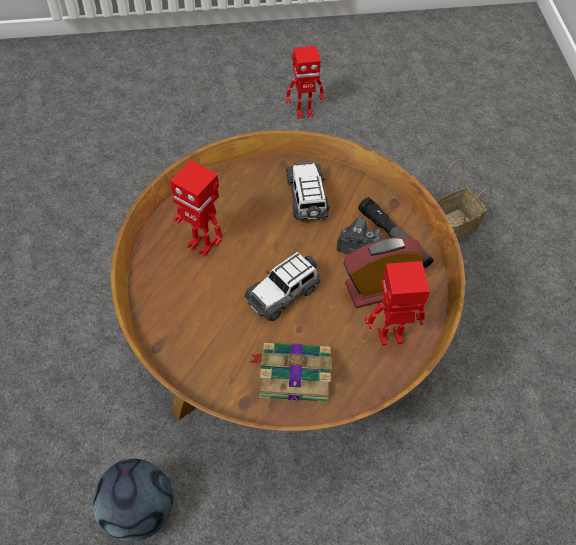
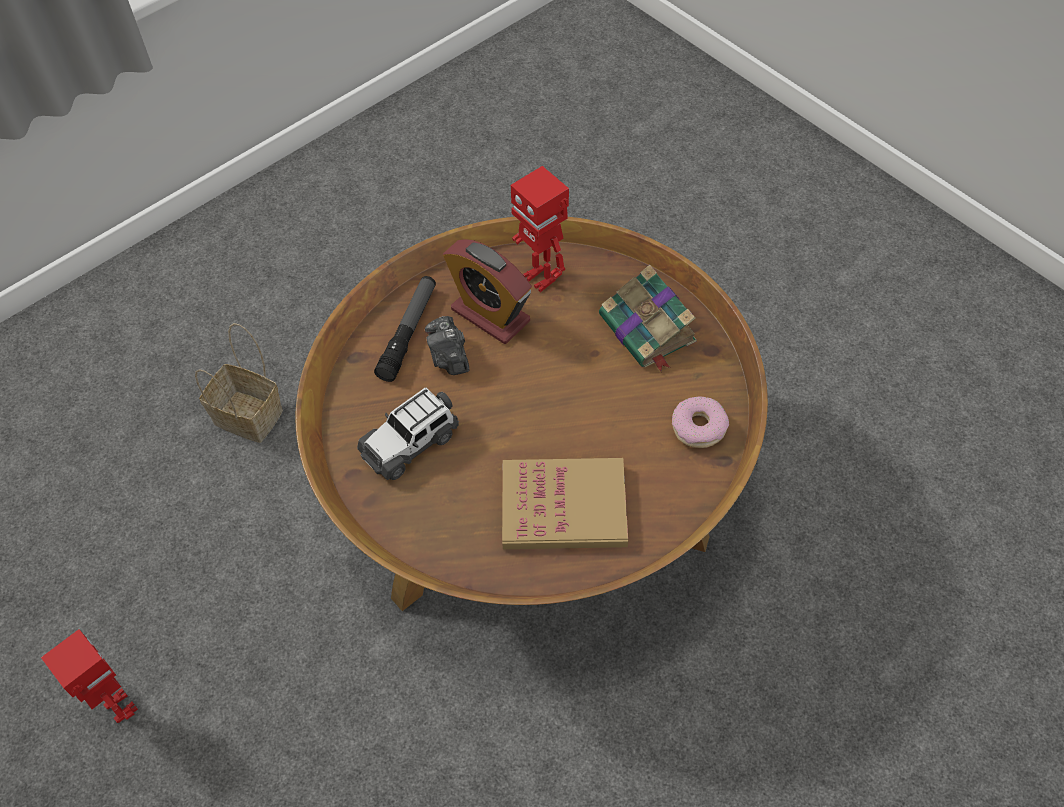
camera: 120 degrees left, 0 degrees up
(138, 511) = (824, 507): football -> none
(190, 347) = (699, 427): none -> donut
(201, 245) = (564, 507): toy robot -> book
(283, 293) = (563, 390): toy car -> none

